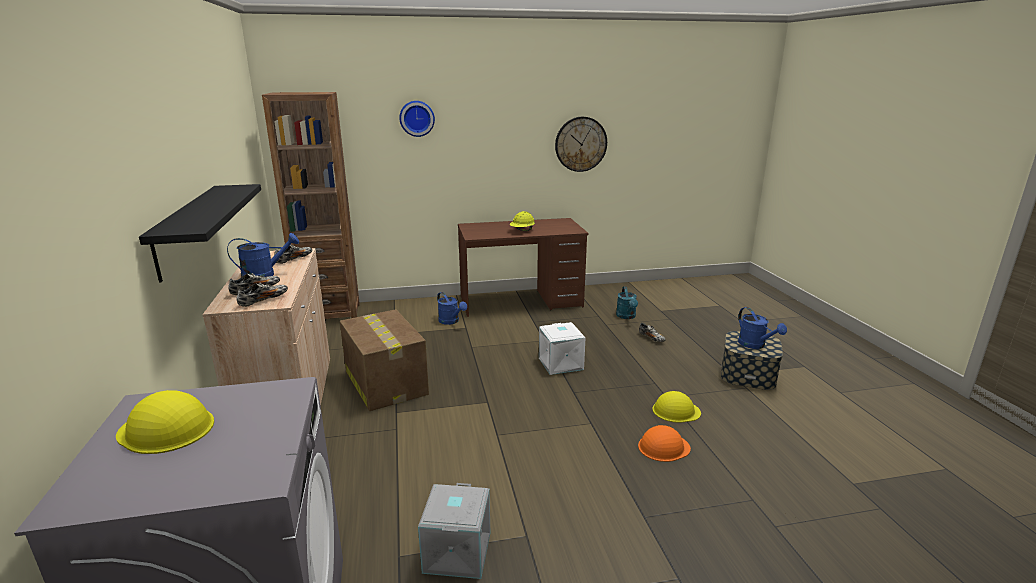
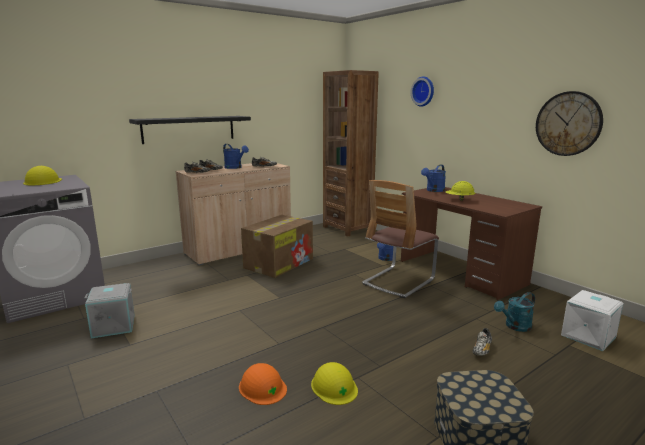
camera: 65 degrees right, 5 degrees down
(512, 332) = (398, 281): none -> chair
(560, 364) = (366, 311): white storage box -> white storage box (587, 335)
(755, 345) = (479, 396): blue watering can -> blue watering can (433, 190)

